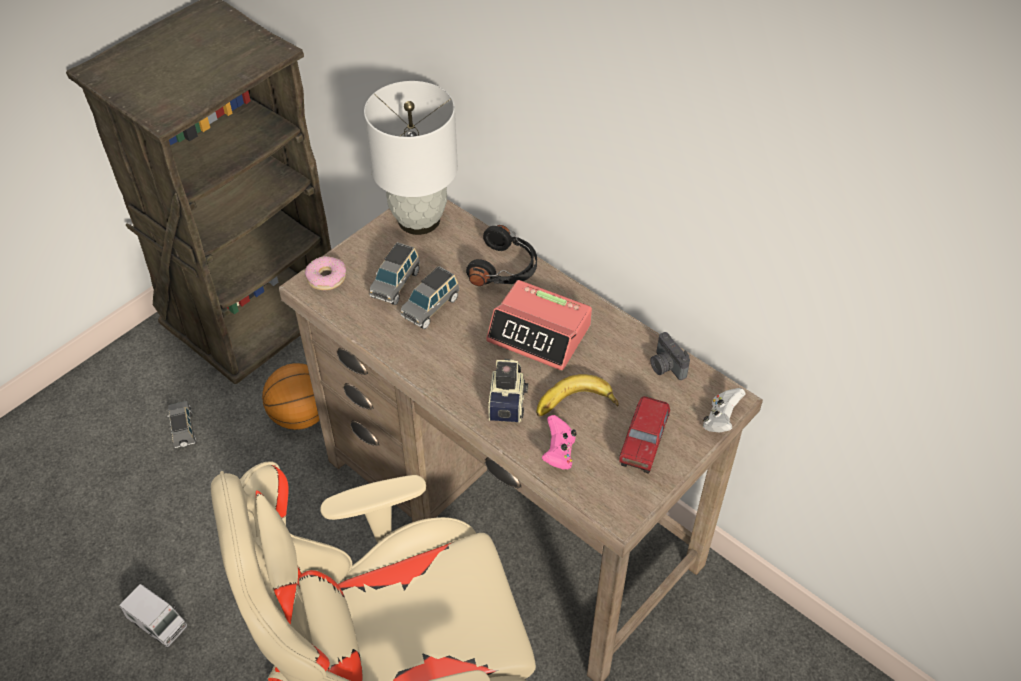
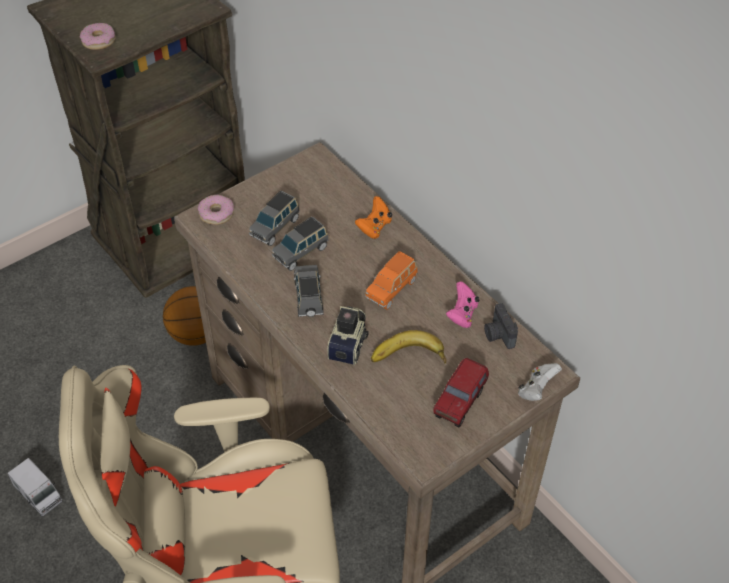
camera: 10 degrees right, 0 degrees up
(159, 101) = (99, 41): none -> donut
(183, 431) = (93, 332): grey toy car -> grey toy car (309, 298)
(419, 220) = (308, 173): white table lamp -> none
(505, 269) = (374, 227): black headphones -> orange game controller
(539, 333) = (391, 289): alarm clock -> orange toy car
(559, 453) = (383, 397): pink game controller -> pink game controller (462, 314)

